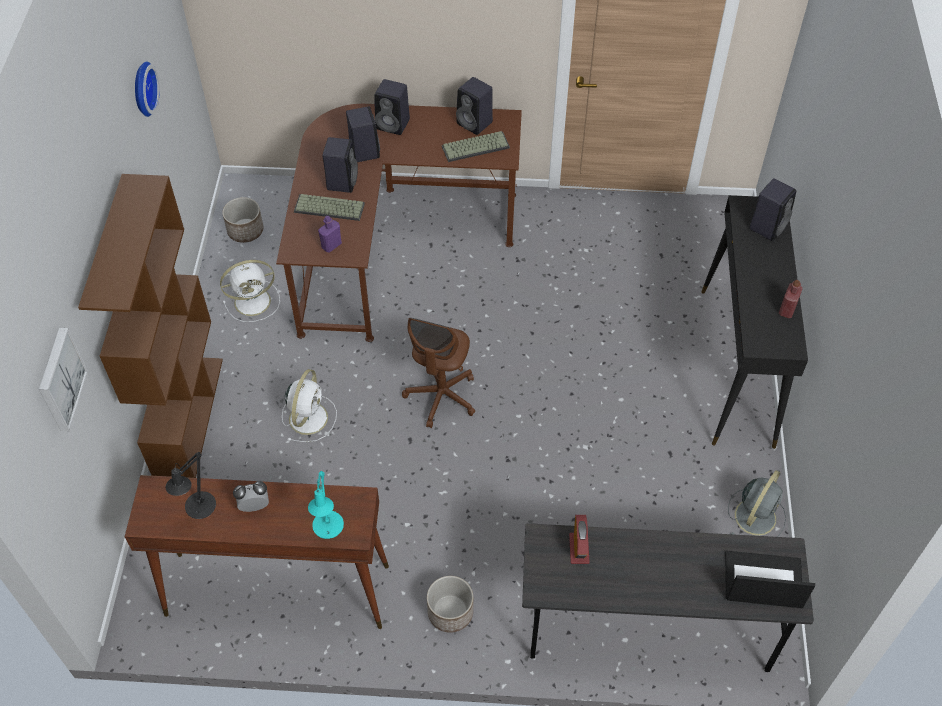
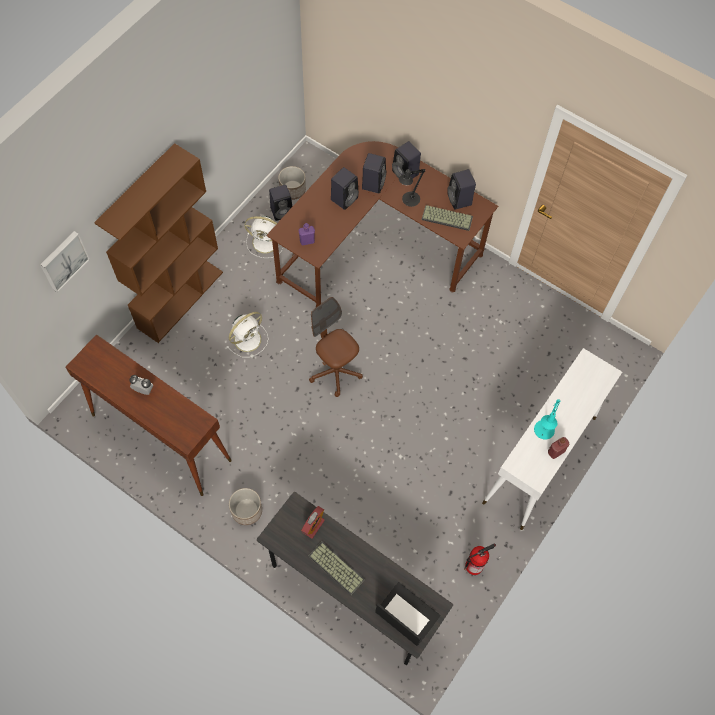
camera: 30 degrees right, 10 degrees up
(142, 89) = (224, 87): wall clock -> none
(198, 509) = (113, 374): black table lamp -> black table lamp (409, 200)
(328, 208) = (322, 214): keyboard -> keyboard (335, 568)
(328, 529) = (173, 428): turquoise table lamp -> turquoise table lamp (543, 432)
(441, 397) = (335, 371): brown office chair -> brown office chair turned 90 degrees clockwise
(737, 367) = (539, 460): black console table -> white console table
(756, 515) = (474, 565): grey fan -> fire extinguisher
(768, 226) = (592, 385): black speaker -> black speaker (282, 211)

